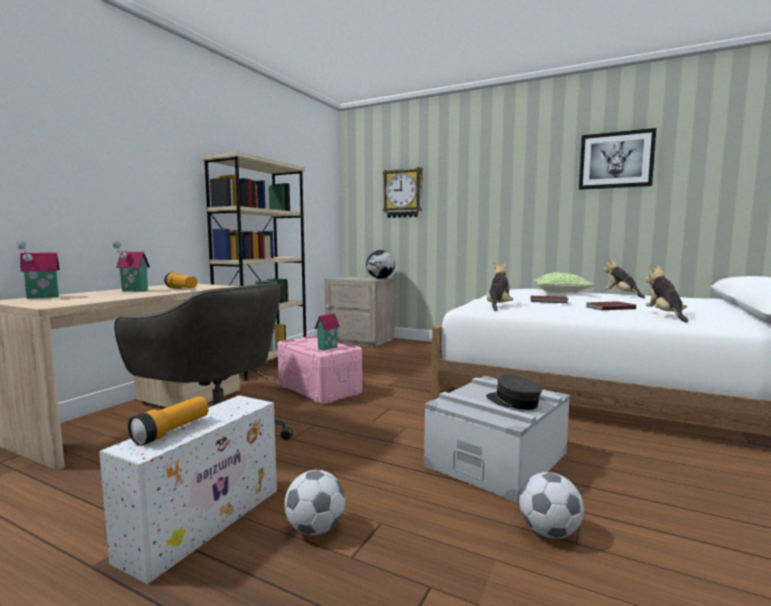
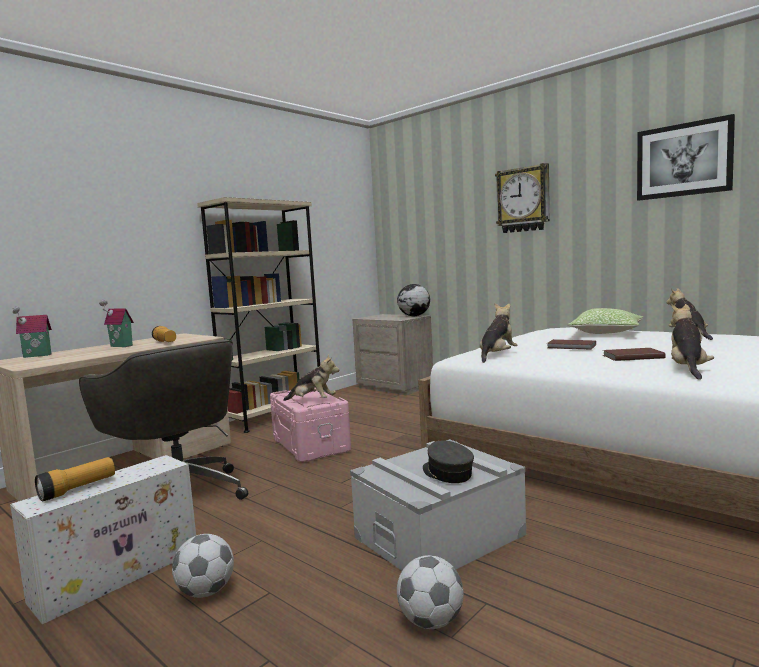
camera: 15 degrees right, 0 degrees up
(326, 348) = (313, 401): toy house -> plush toy
(403, 193) = (438, 217): wall clock -> wall clock (523, 199)

